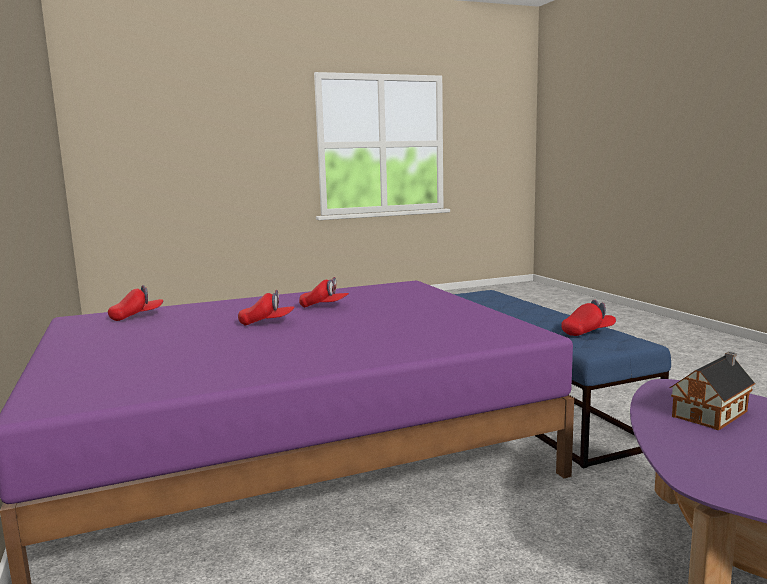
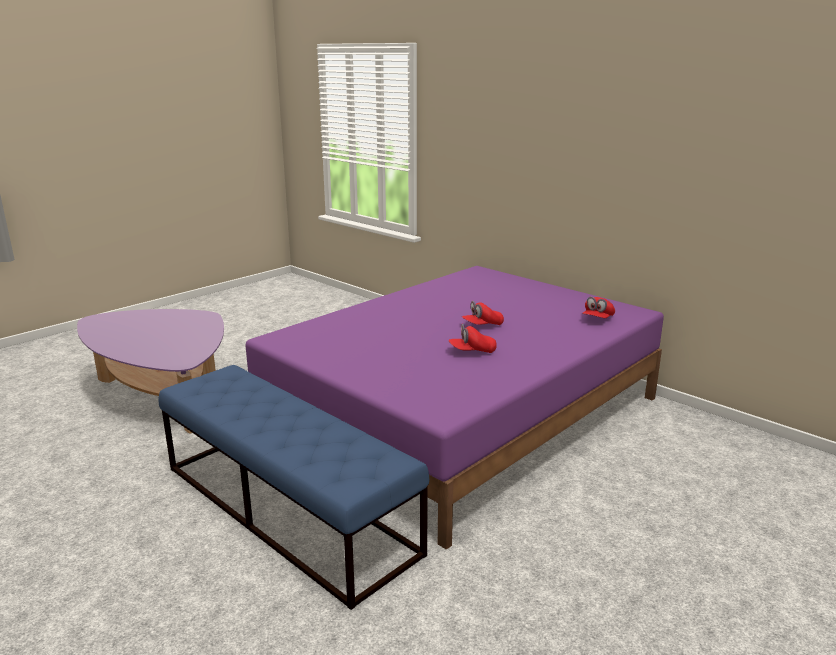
camera: 155 degrees right, 10 degrees up
(588, 332) = (223, 396): red cap -> none
(712, 413) = (174, 346): toy house -> none

